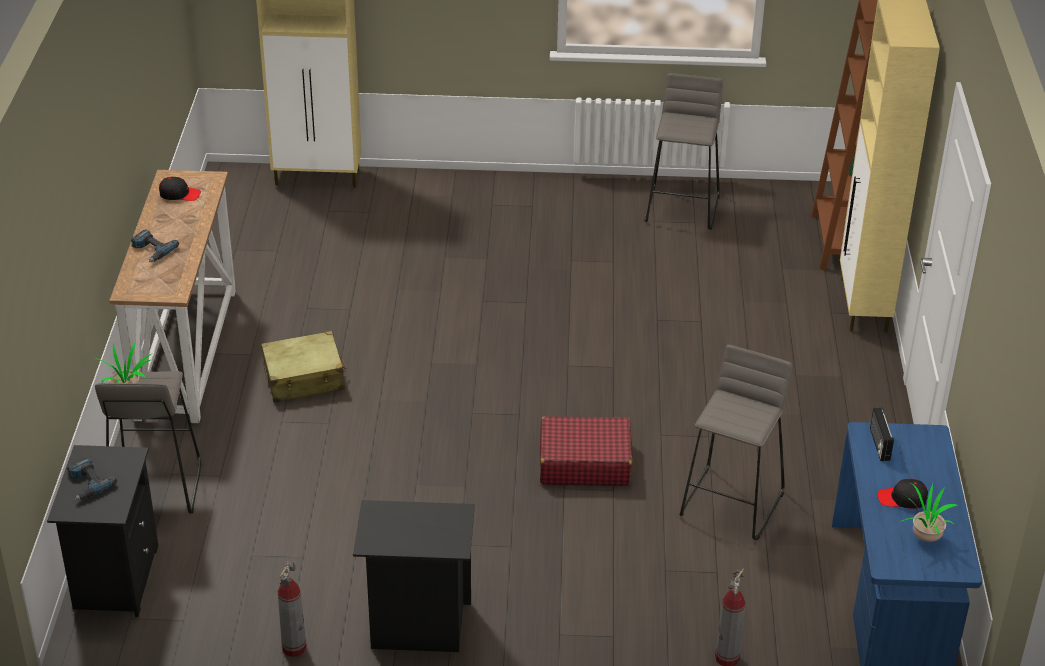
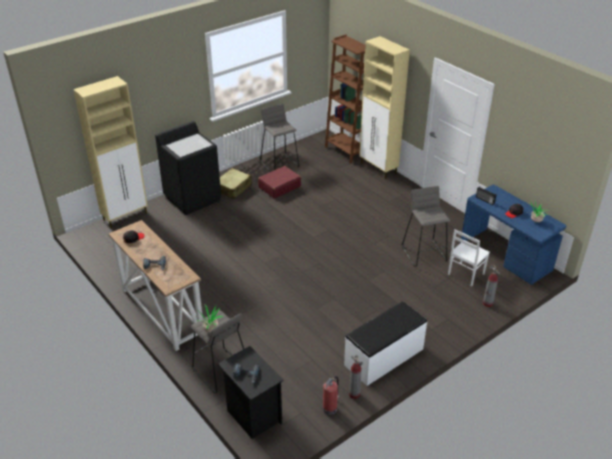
camera: 40 degrees left, 0 degrees up
(232, 642) = (330, 408): none -> fire extinguisher
(304, 378) = (224, 295): beige suitcase -> beige suitcase (233, 188)
(416, 626) = (384, 357): black nightstand -> white bench
(457, 197) = (193, 198): none -> black washing machine
(584, 463) = (362, 267): red suitcase -> red suitcase (279, 187)
(758, 583) = (465, 274): none -> white chair

